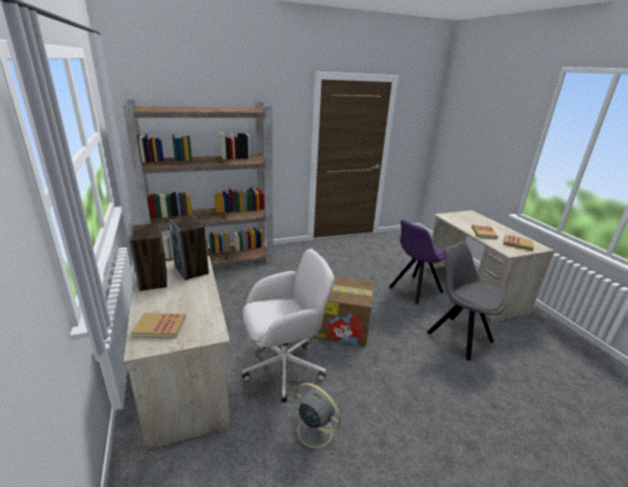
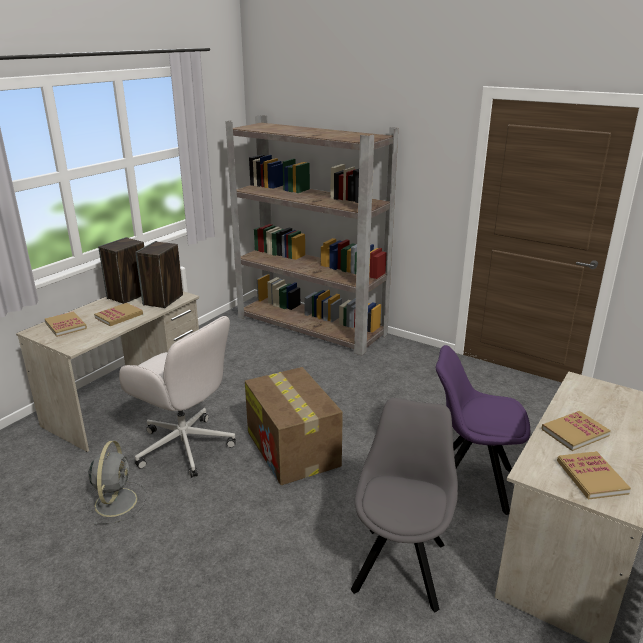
camera: 55 degrees right, 0 degrees up
(187, 296) = (119, 316): none -> book

